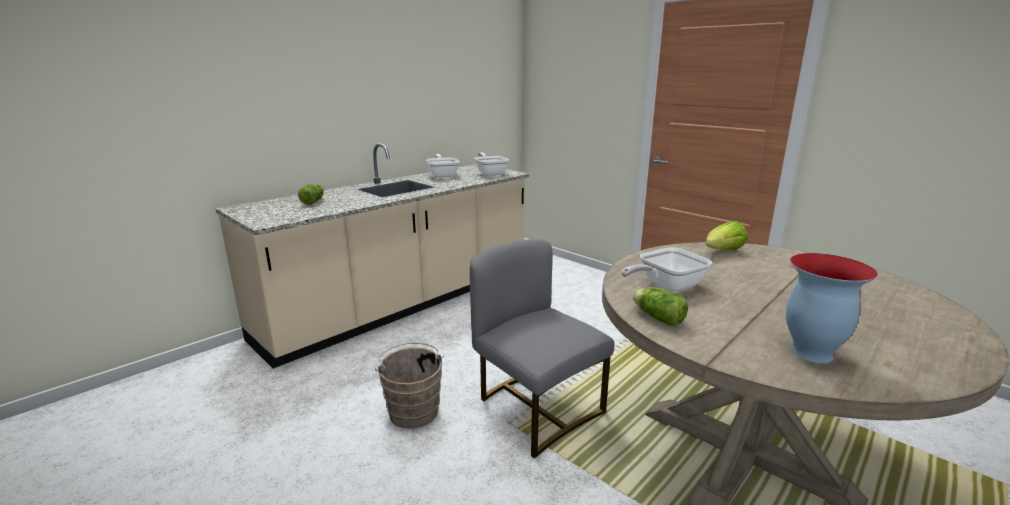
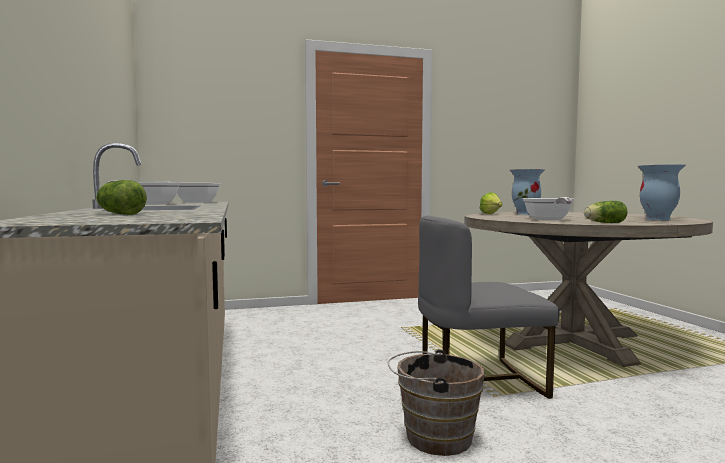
camera: 60 degrees left, 15 degrees down
(774, 265) = (526, 214): none -> vase

